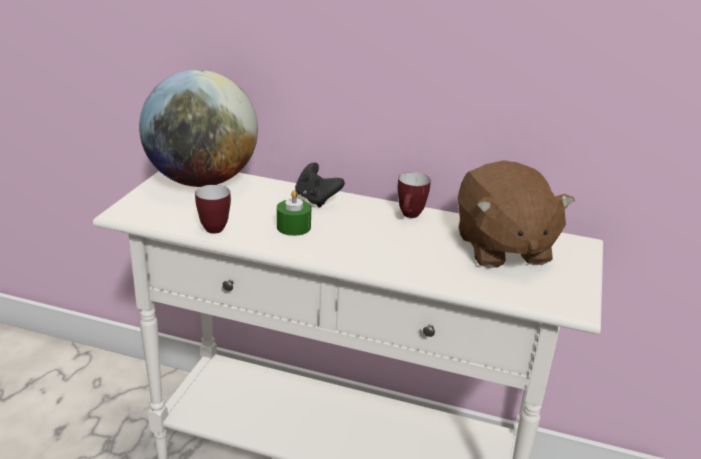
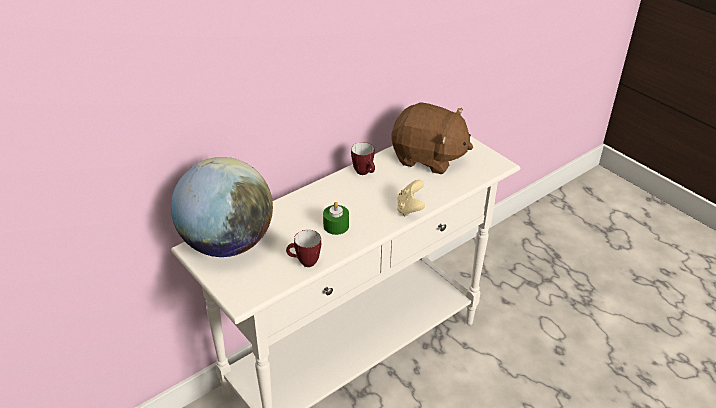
camera: 55 degrees left, 10 degrees up
(316, 199) = (307, 201): black game controller -> none
(382, 264) = (410, 209): none -> beige game controller

